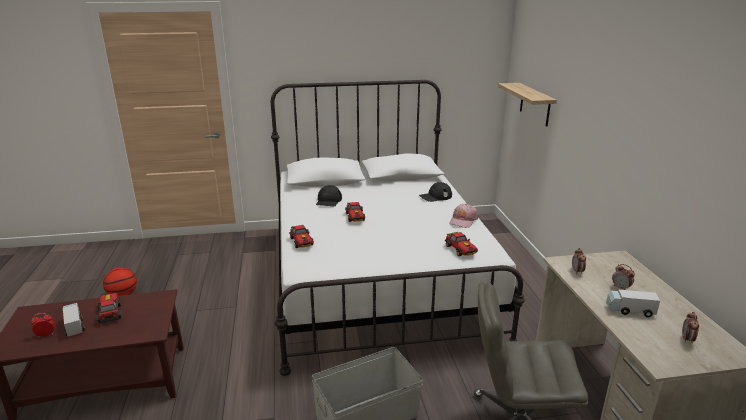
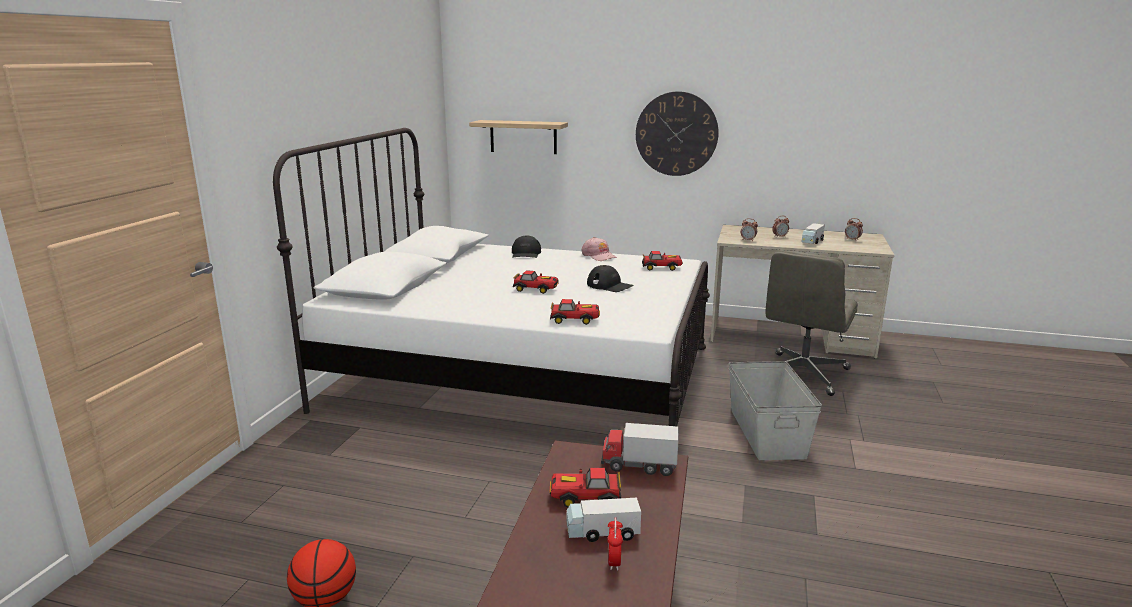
camera: 65 degrees left, 5 degrees down
(148, 323) = (639, 465): none -> toy truck
(328, 201) = (466, 293): black cap -> black cap (609, 285)
(614, 136) = (676, 134): none -> wall clock

